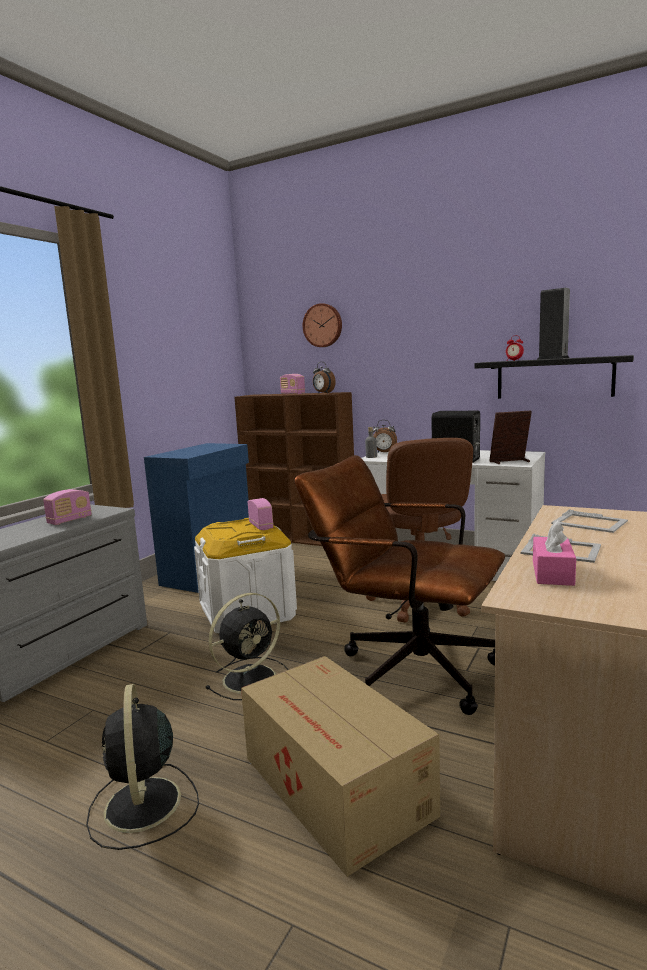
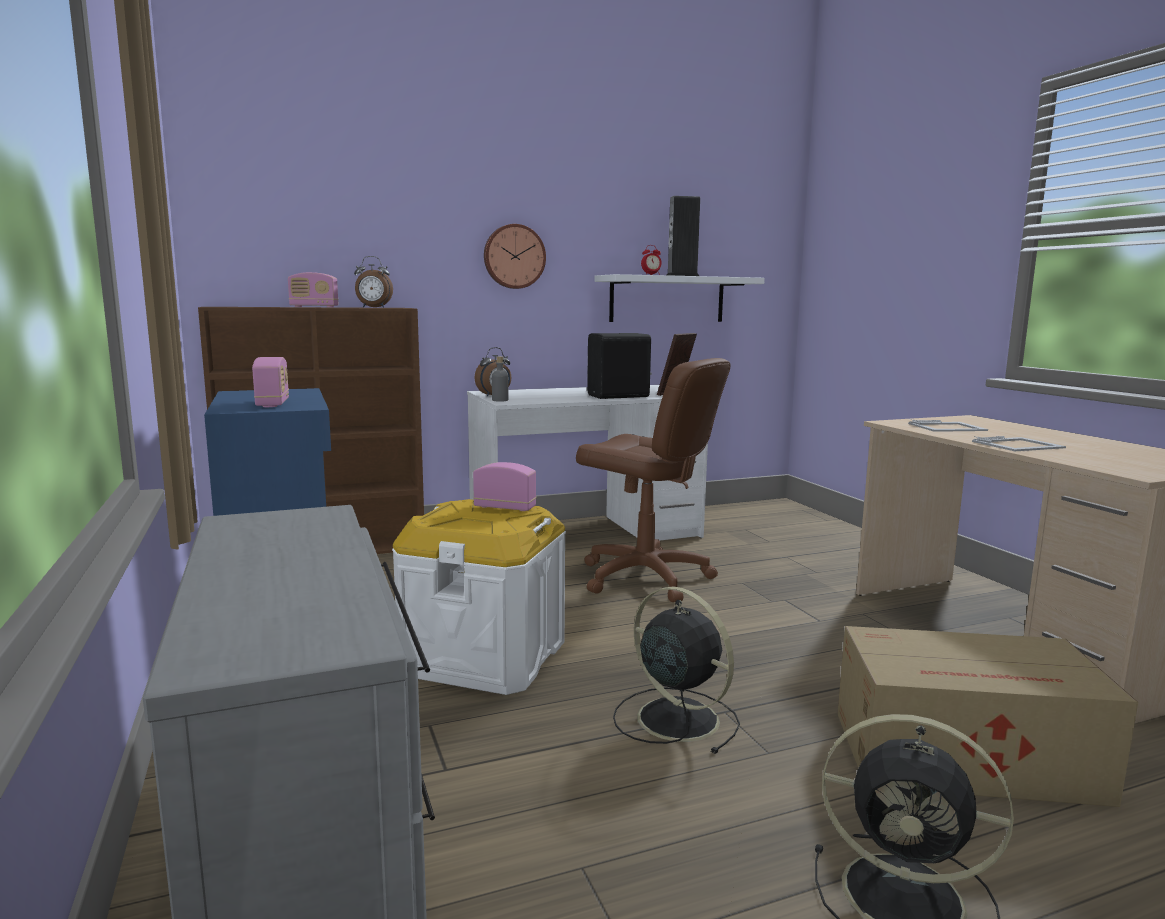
camera: 50 degrees left, 0 degrees up
(70, 520) = (303, 541): radio -> radio (273, 403)
(251, 678) = (674, 718): black fan -> black fan turned 45 degrees counterclockwise
(323, 325) = (356, 198): wall clock -> wall clock (514, 256)
(405, 667) = (776, 639): brown office chair -> none
(552, 573) = (1082, 457): pink tissue box -> none
(554, 378) = (667, 299): black shelf -> white shelf

